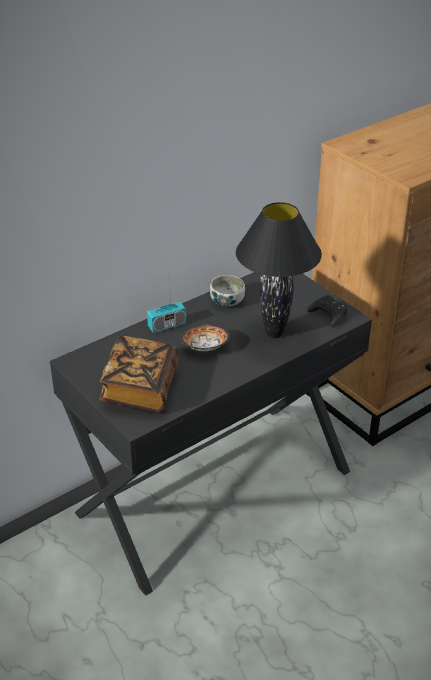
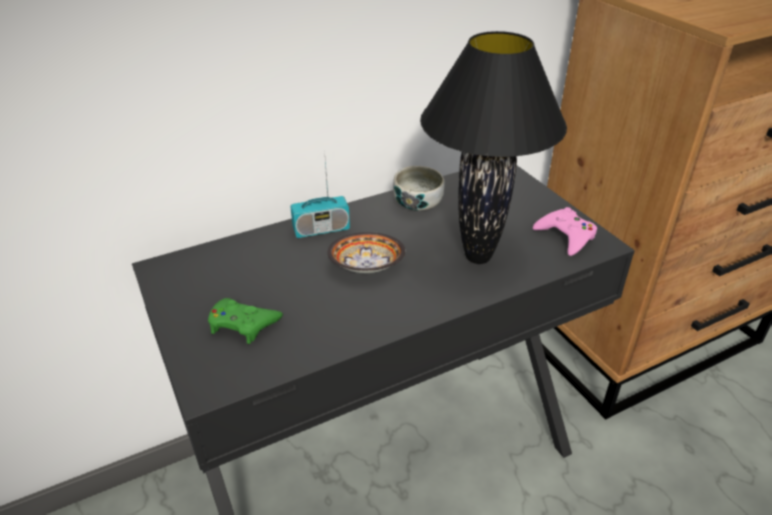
camera: 10 degrees right, 0 degrees up
(140, 389) = (243, 324): book -> green game controller
(328, 314) = (566, 236): black game controller -> pink game controller

